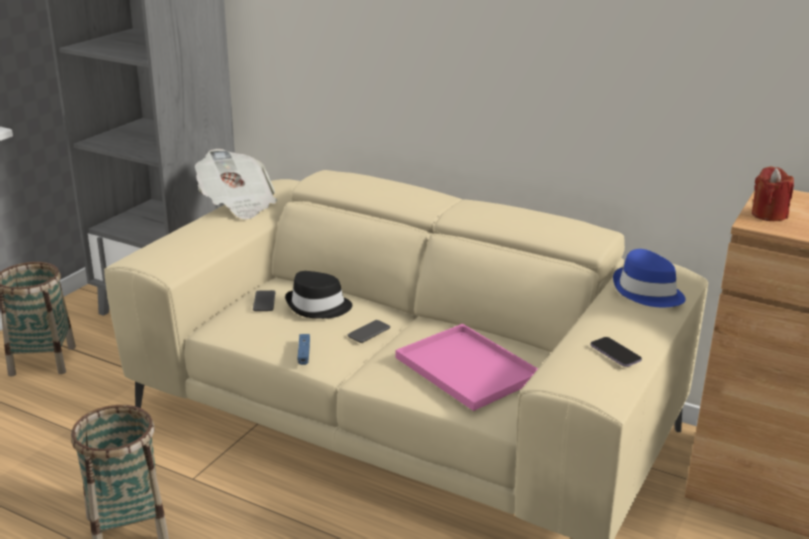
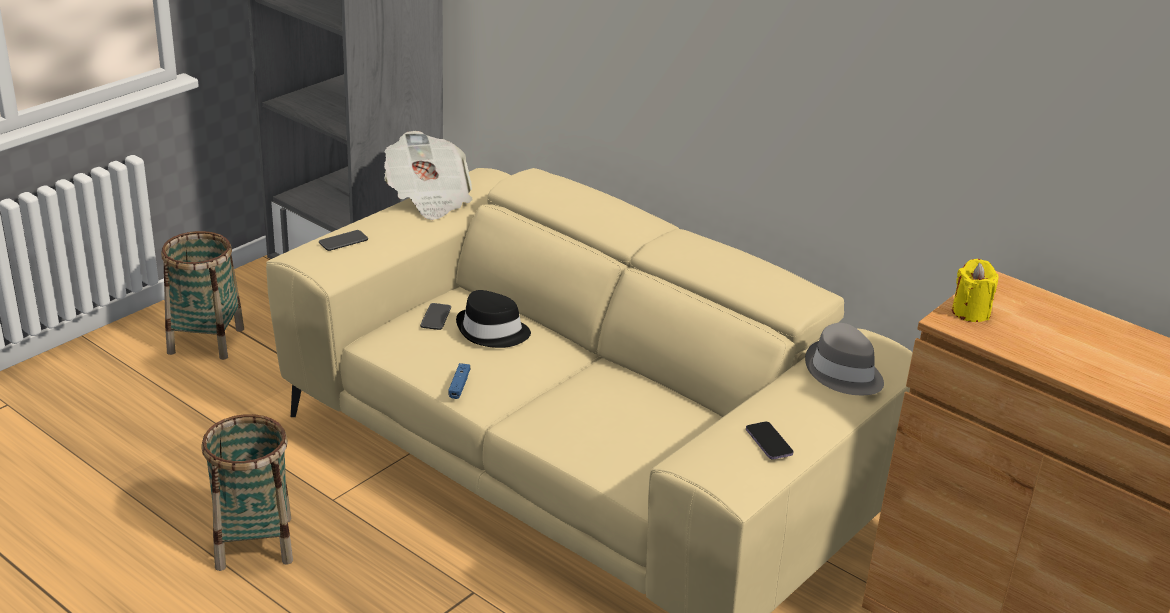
camera: 10 degrees right, 5 degrees up
(369, 332) = (537, 370): phone -> phone (343, 241)
(464, 367) = (625, 428): pink tray -> none
(647, 292) = (843, 373): blue hat -> grey hat
(768, 215) = (970, 312): red candle -> yellow candle

